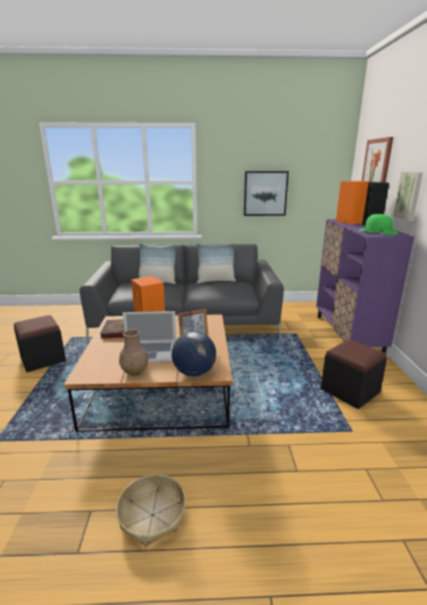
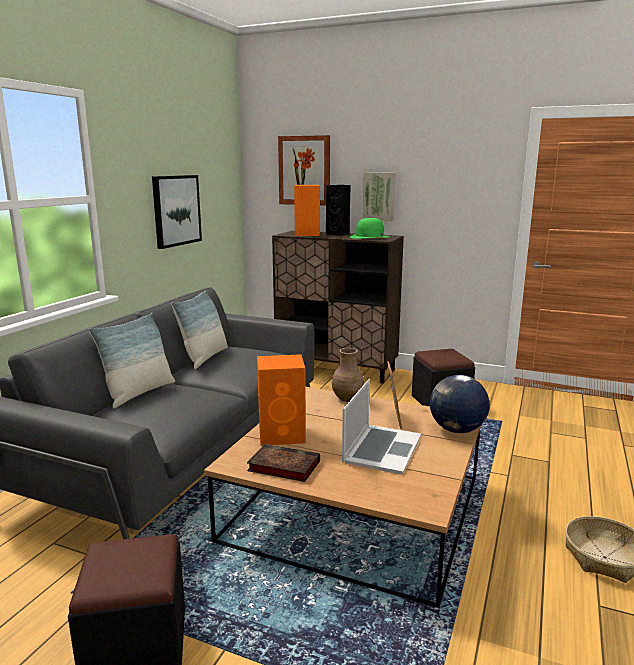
camera: 65 degrees left, 5 degrees down
(135, 372) = (436, 466): brown vase -> brown vase (348, 398)
(347, 335) = (336, 369): purple cabinet -> brown cabinet

